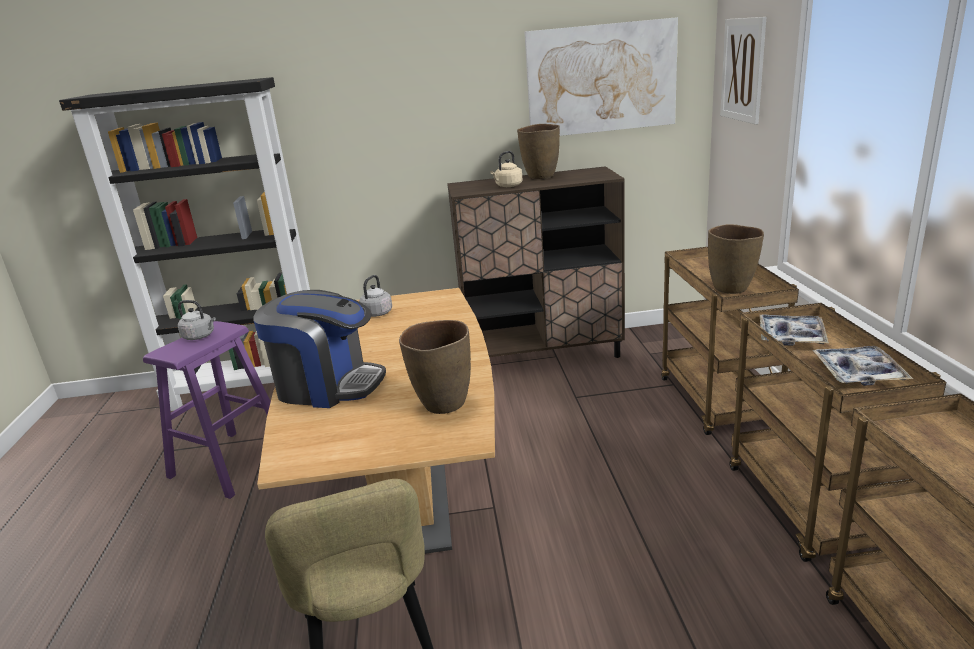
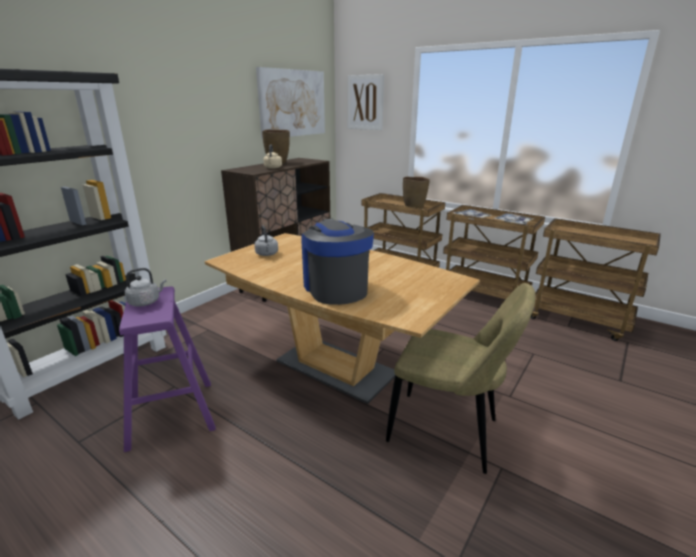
camera: 50 degrees left, 0 degrees up
(328, 385) = (335, 288): coffee machine -> coffee machine turned 75 degrees counterclockwise
(443, 404) = (415, 274): brown vase -> none

